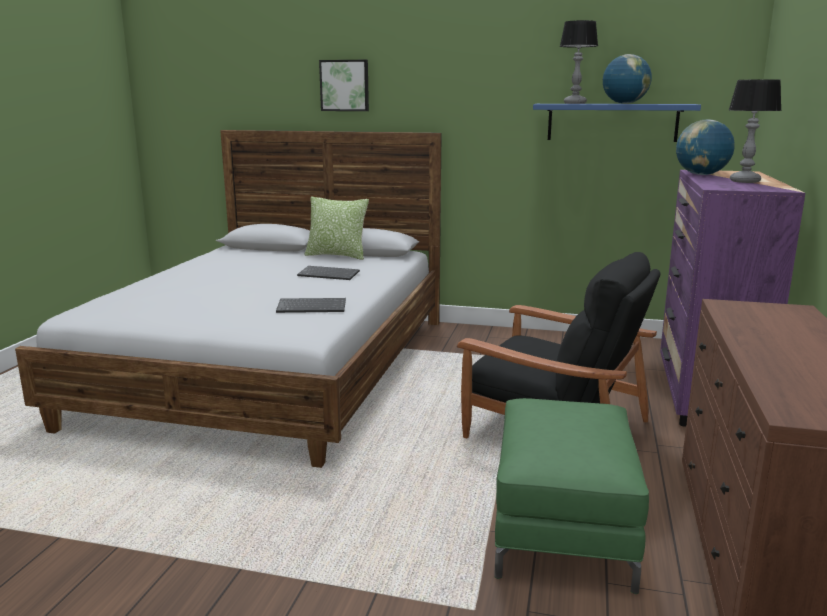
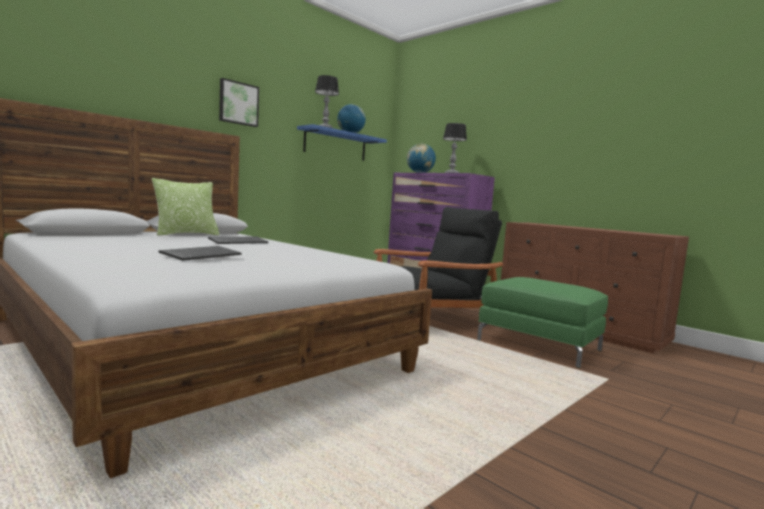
camera: 60 degrees left, 10 degrees down
(312, 307) = (319, 254): keyboard -> keyboard (202, 255)
(345, 85) = (149, 80): picture -> picture (238, 103)

